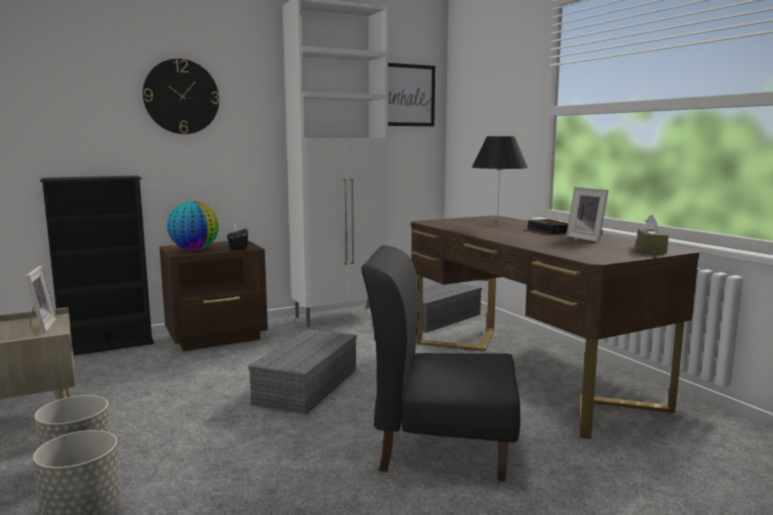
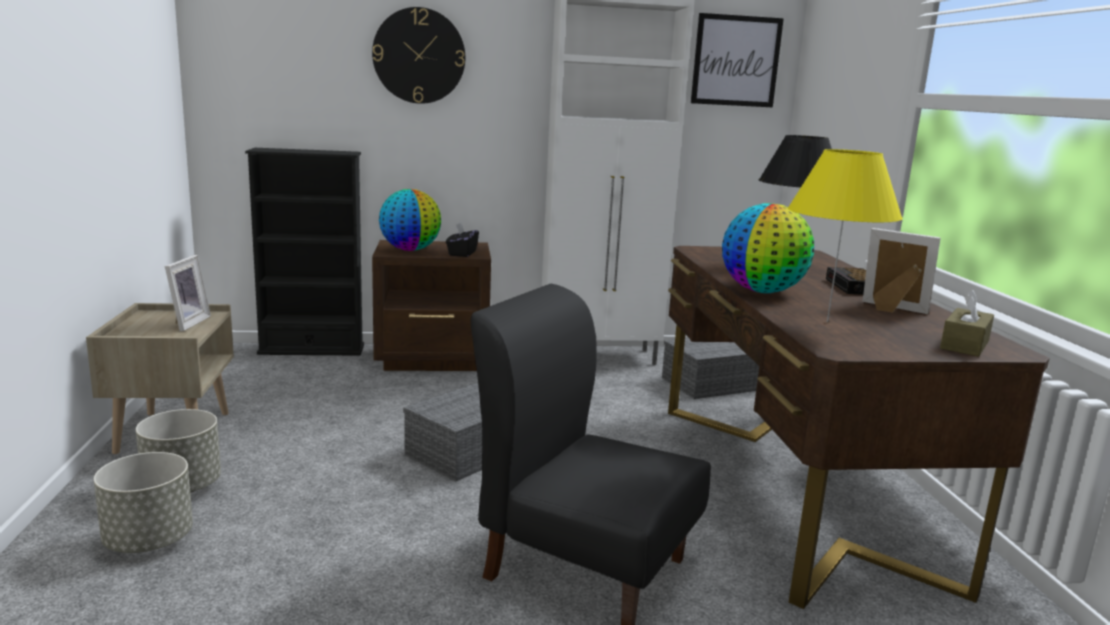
camera: 20 degrees right, 5 degrees up
(505, 238) = (762, 291): none -> globe
(565, 248) = (827, 321): none -> yellow table lamp
(588, 238) = (891, 309): picture frame -> picture frame turned 135 degrees clockwise

